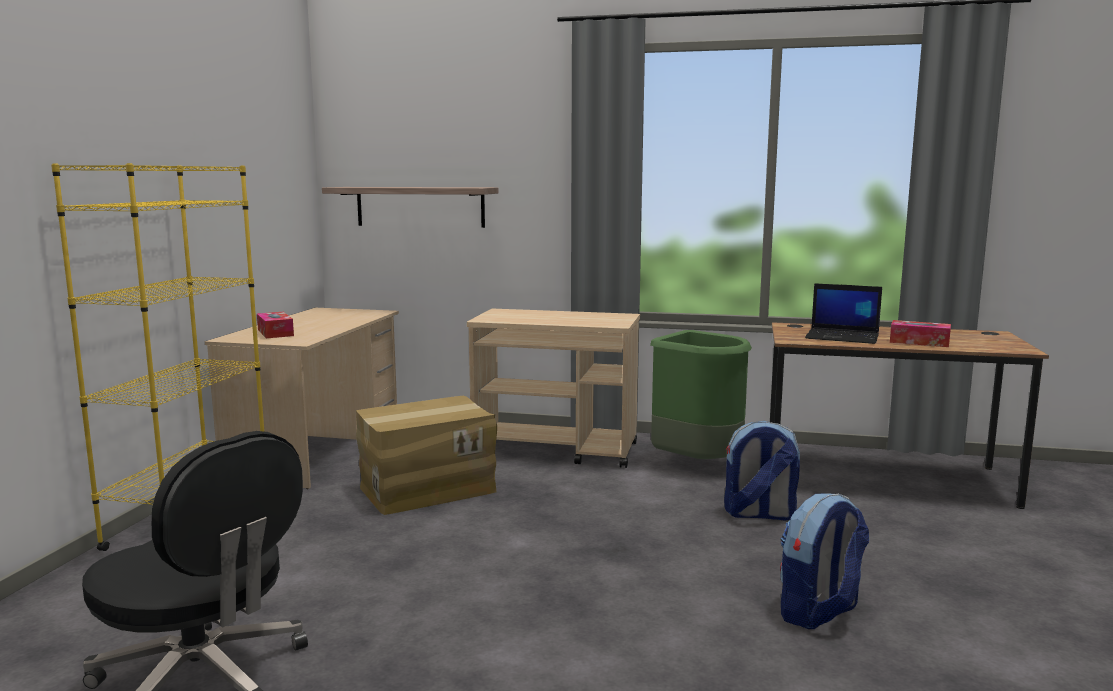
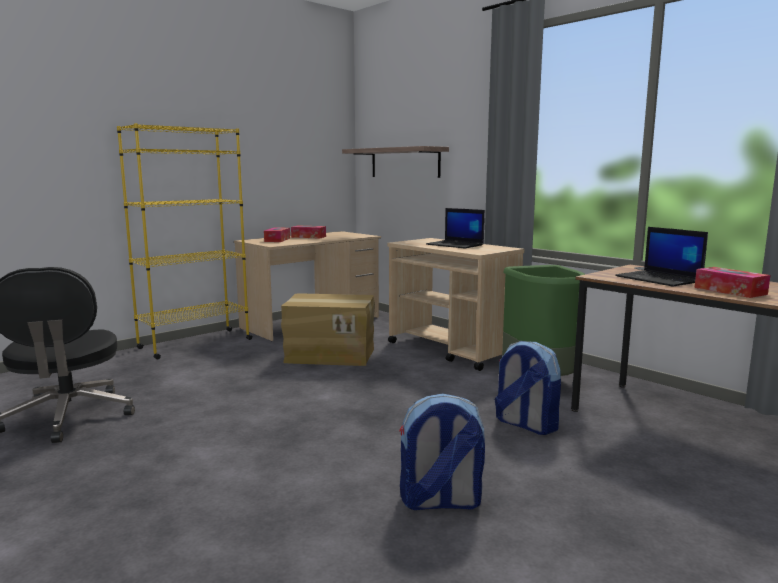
camera: 35 degrees right, 0 degrees up
(304, 322) = (308, 237): none -> tissue box
(557, 316) = (456, 245): none -> laptop

